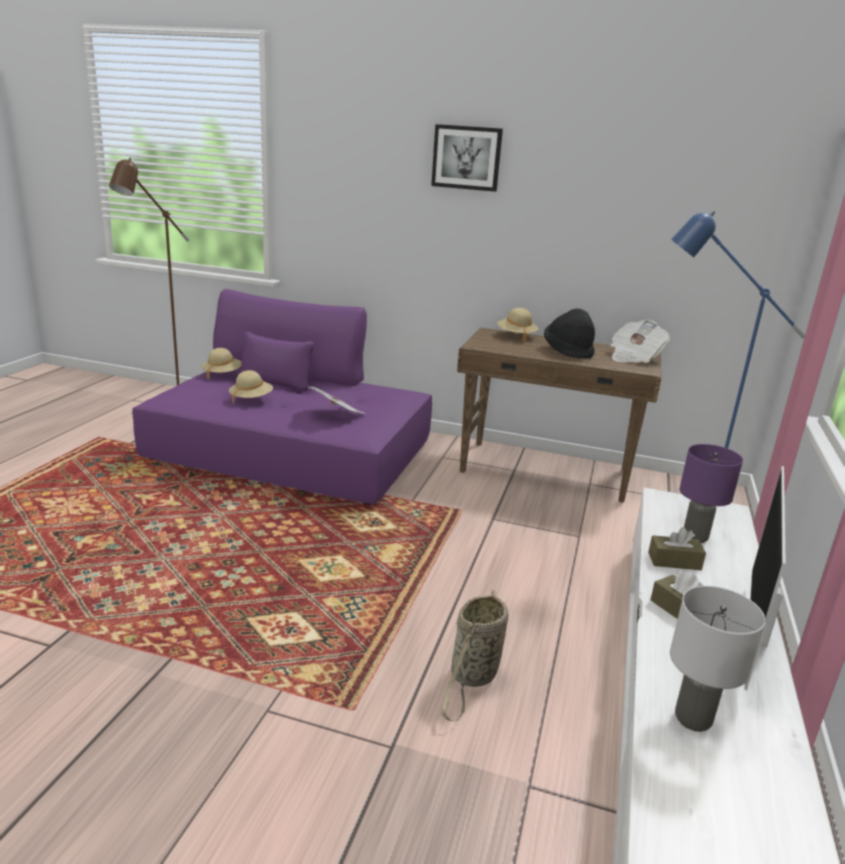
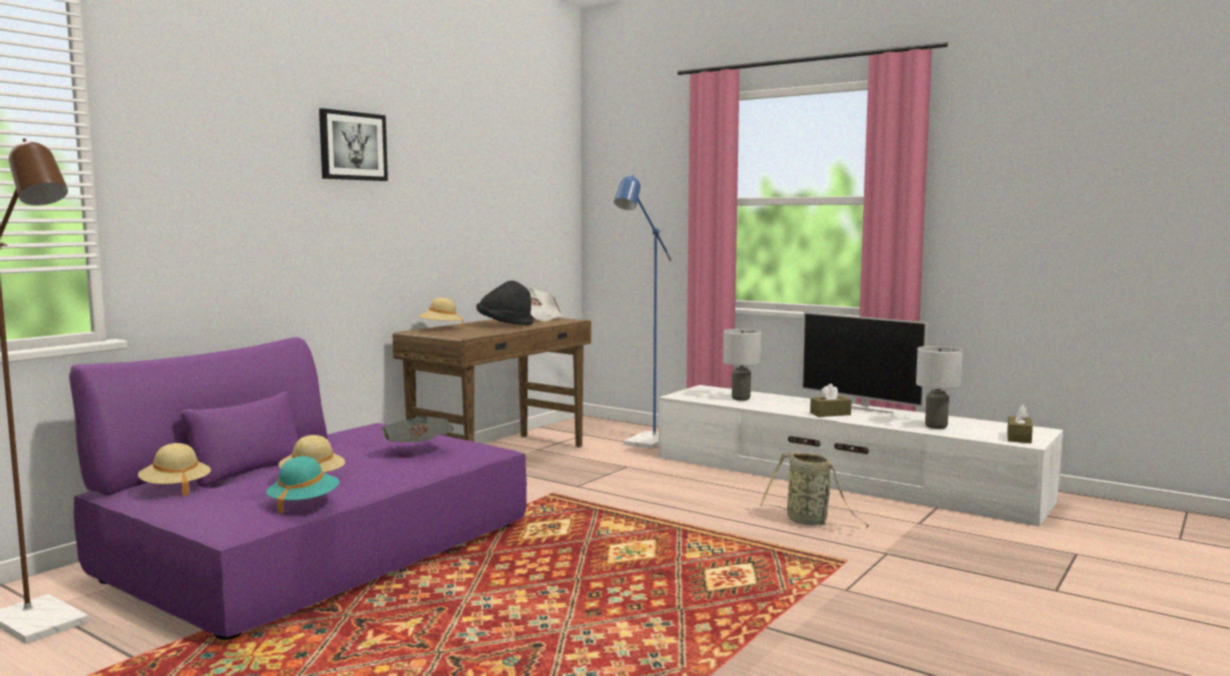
camera: 70 degrees left, 15 degrees down
(200, 407) = (303, 503): none -> turquoise hat
(674, 561) = (771, 406): brown tissue box -> brown tissue box (1019, 438)
(693, 537) = (740, 399): purple table lamp -> white table lamp

